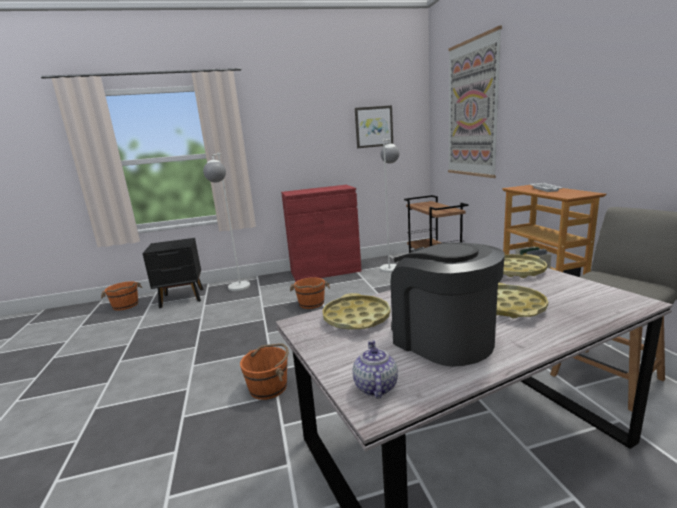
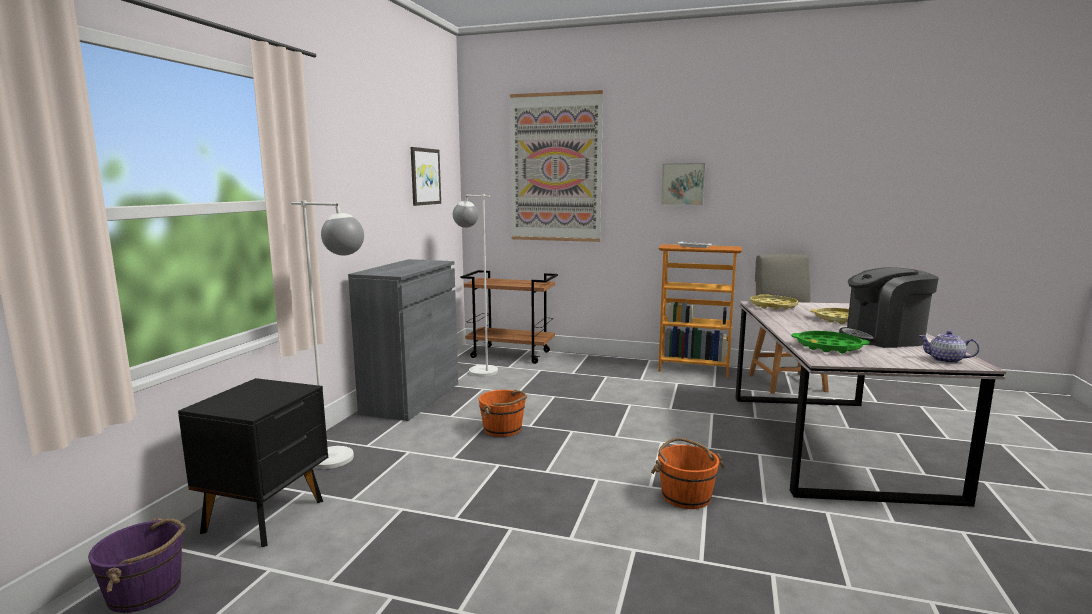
camera: 60 degrees left, 5 degrees down
(125, 305) = (146, 591): orange bucket -> purple bucket
(325, 271) = (411, 398): red cabinet -> grey cabinet
(356, 318) = (828, 347): yellow tray -> green tray
(558, 116) = (683, 184): none -> picture

